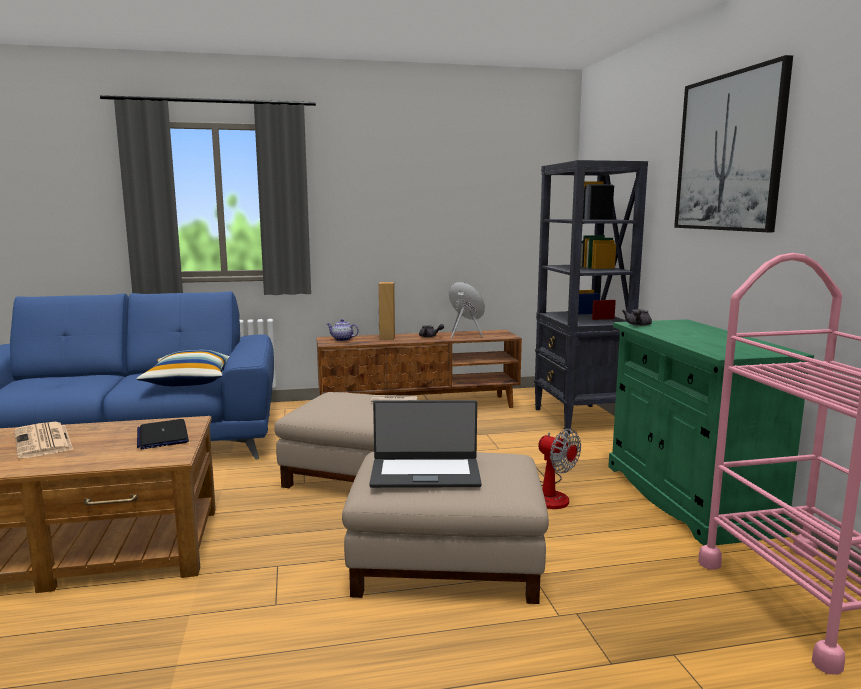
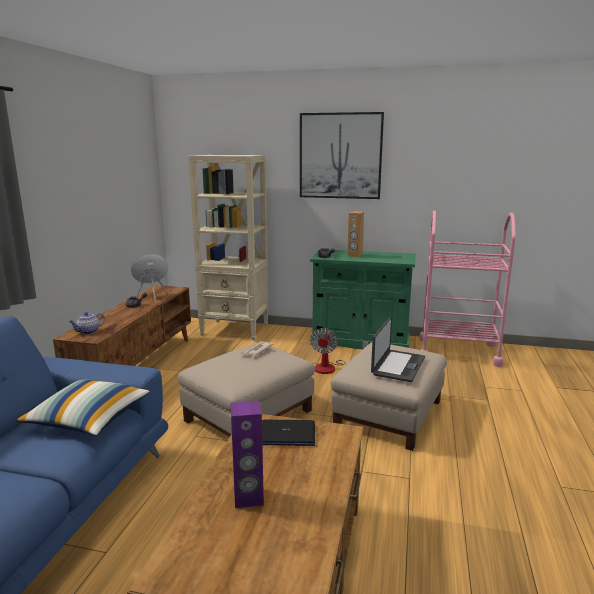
camera: 65 degrees left, 5 degrees up
(44, 441) = (248, 498): newspaper -> purple speaker
(387, 338) = (114, 318): brown speaker -> brown speaker (355, 256)
(550, 495) = (331, 367): fan -> fan turned 120 degrees clockwise
(579, 419) = (235, 330): black bookcase -> beige bookcase

